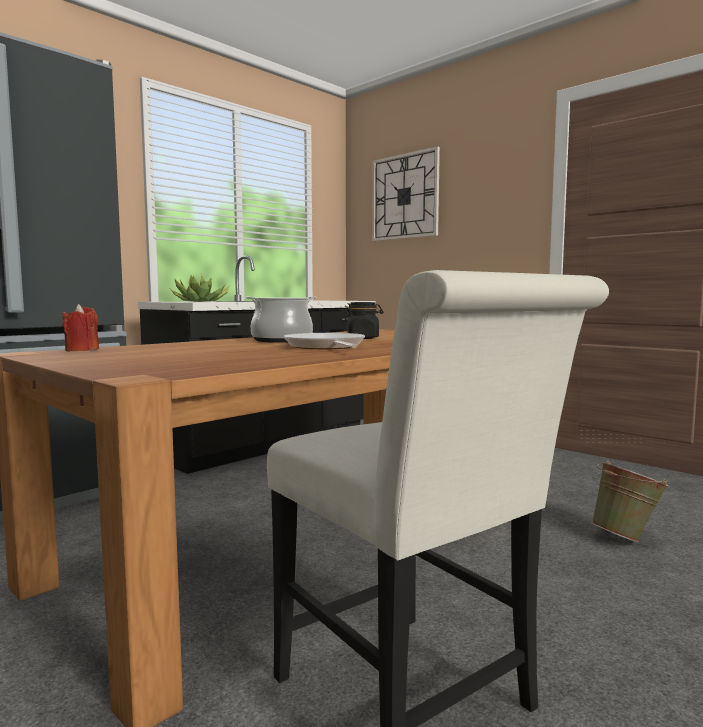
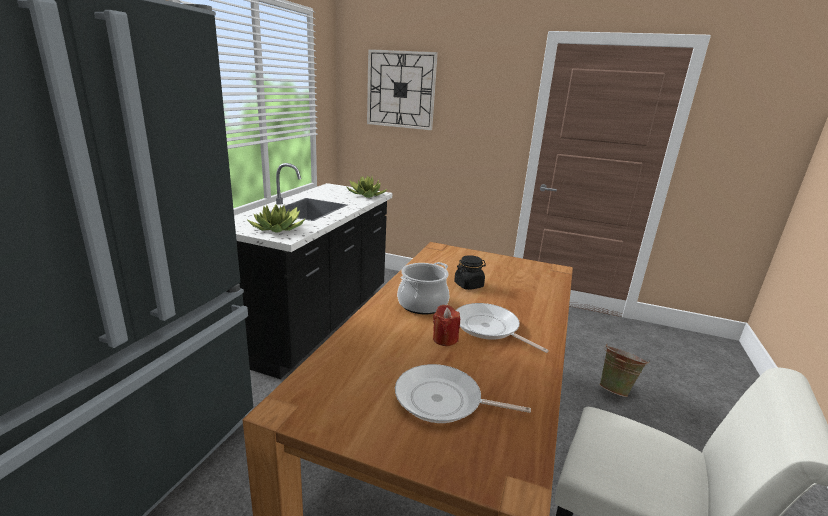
camera: 25 degrees left, 15 degrees up
(82, 350) = (311, 381): red candle -> red candle (445, 339)
(177, 358) = (443, 401): none -> frying pan
(340, 300) = (366, 195): none -> potted plant

